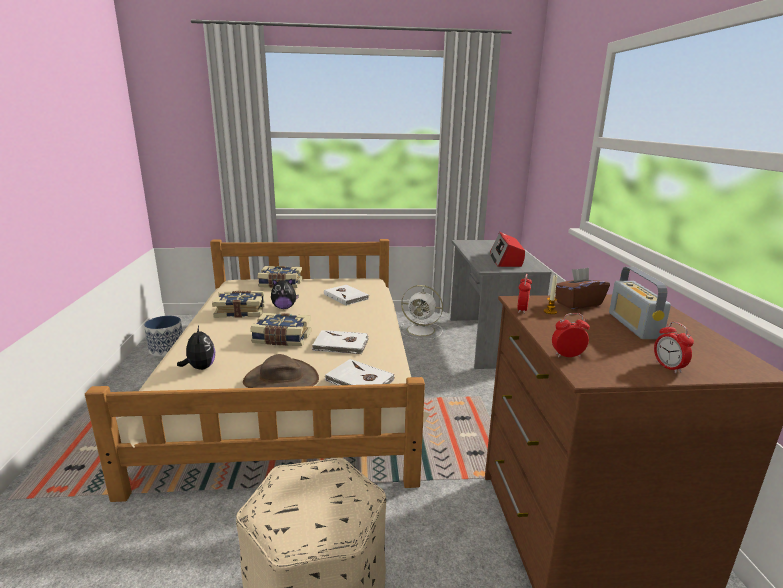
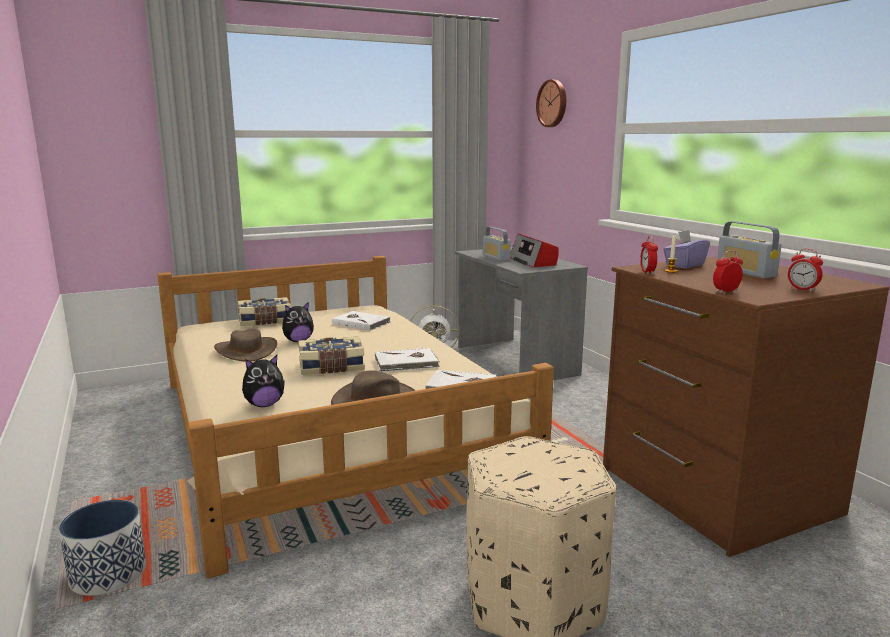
camera: 20 degrees left, 5 degrees down
(167, 349) = (122, 424): planter -> planter (108, 573)
(200, 368) = (264, 405): plush toy -> plush toy turned 105 degrees clockwise
(240, 311) = (246, 351): book -> brown hat
(477, 251) = (496, 258): none -> radio
(553, 111) = (553, 103): none -> wall clock
(578, 304) = (684, 265): brown tissue box -> purple tissue box

